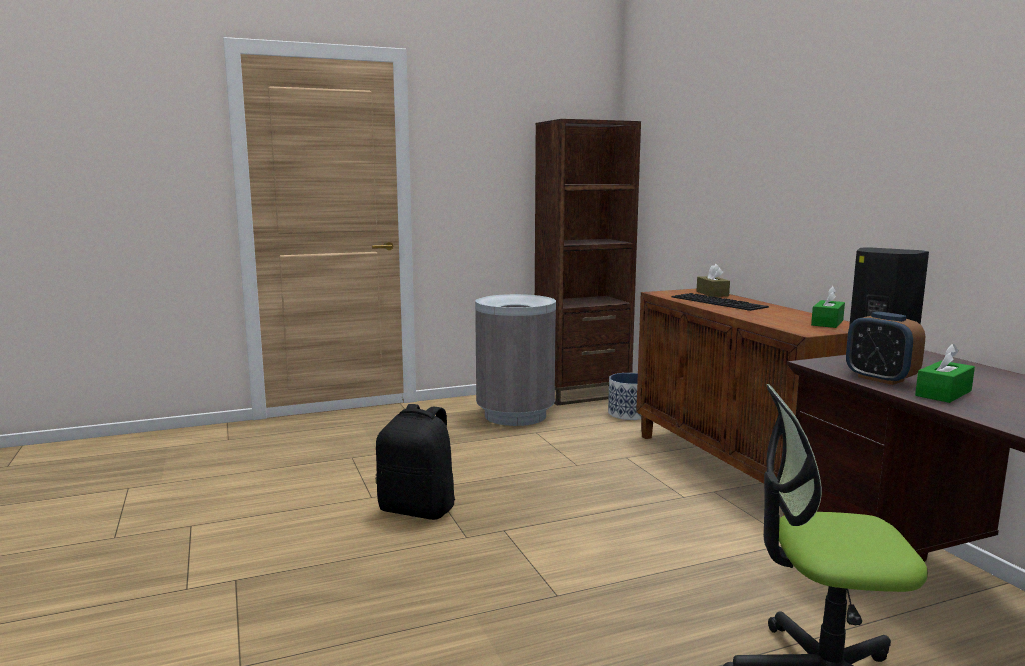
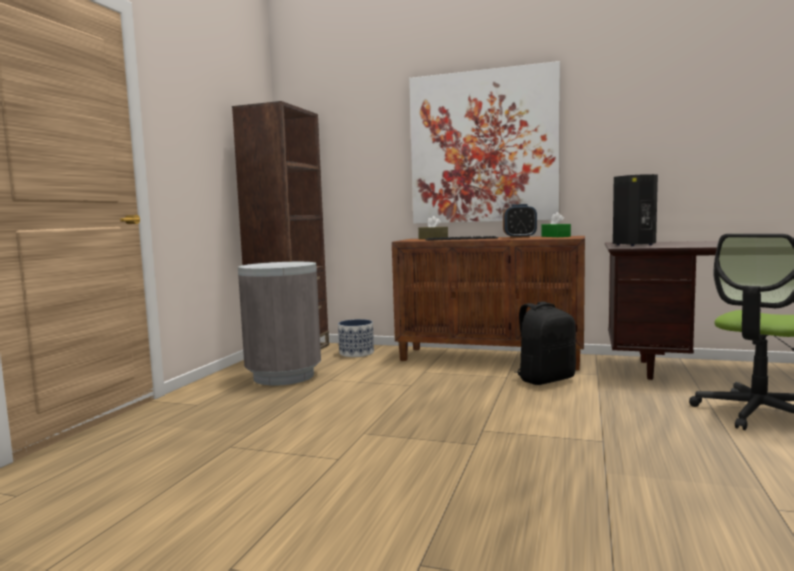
camera: 50 degrees left, 5 degrees down
(418, 509) = (397, 447): black backpack -> black backpack (545, 379)
(787, 173) = (483, 147): none -> picture
(880, 379) = (666, 246): alarm clock -> alarm clock (519, 237)
(943, 393) = (704, 245): green tissue box -> none

